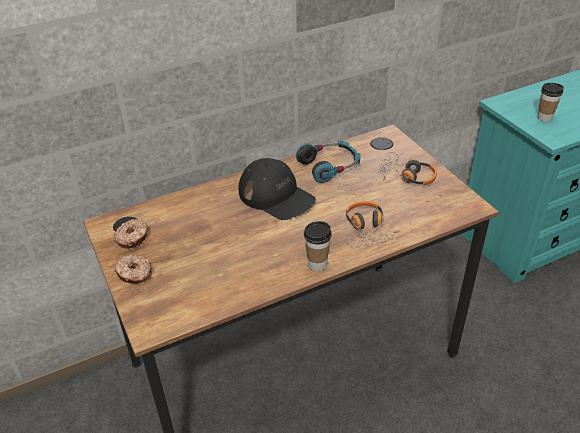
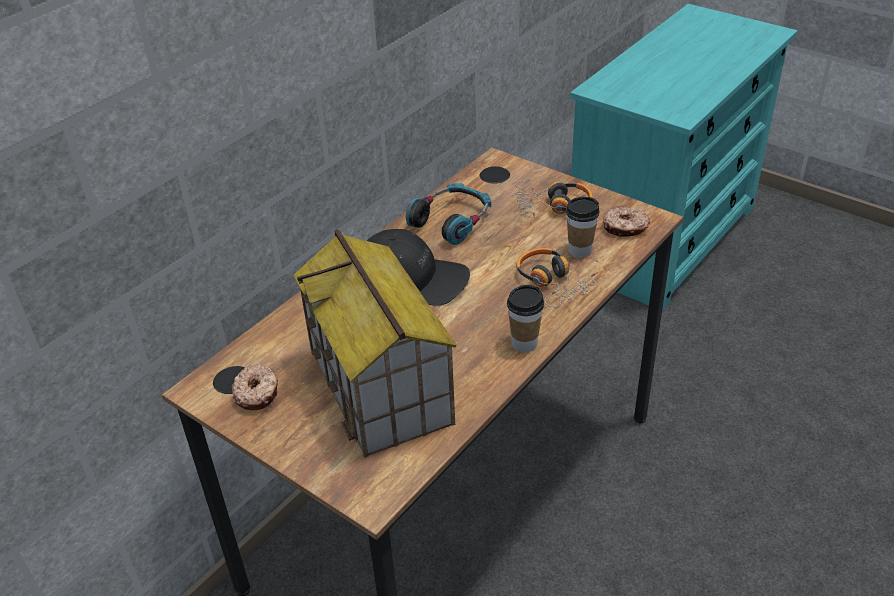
camera: 25 degrees left, 0 degrees up
(134, 274) = (296, 438): donut -> donut (624, 228)
(206, 260) = (381, 387): none -> toy house
(544, 118) = (656, 94): cup -> cup (580, 251)

